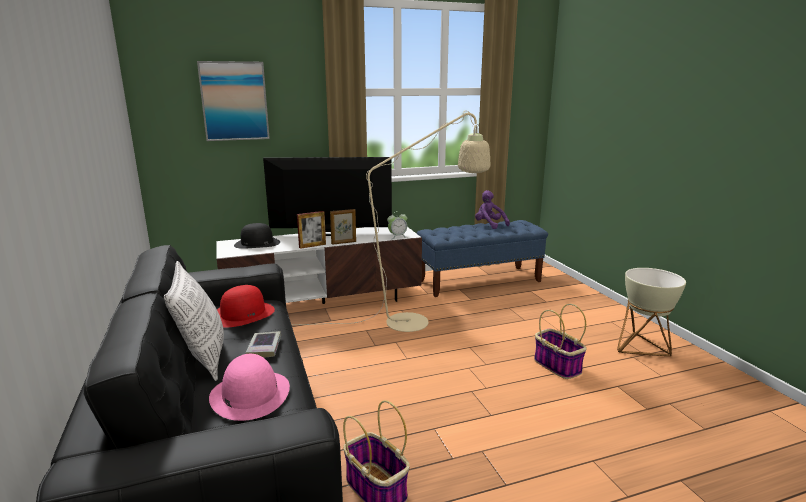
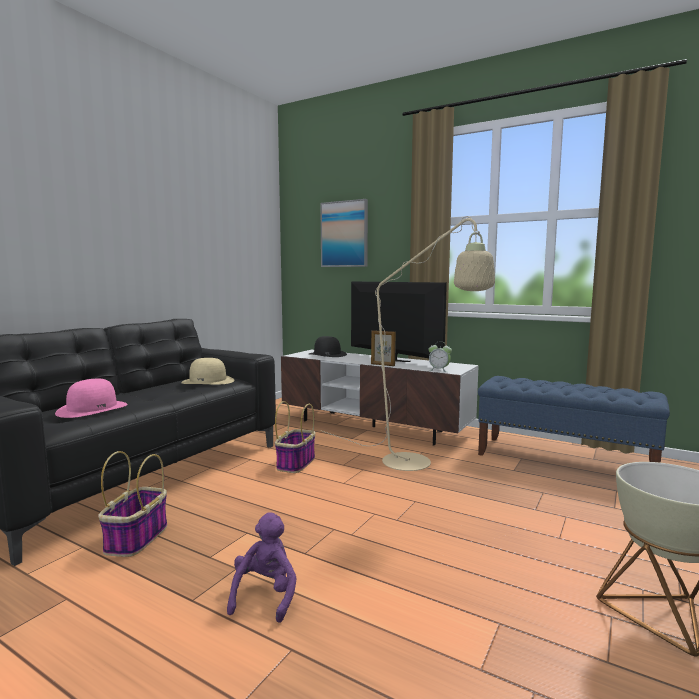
camera: 50 degrees right, 10 degrees down
(203, 357) = (135, 391): pillow -> none
(243, 314) = (208, 381): red hat -> beige hat
(264, 348) = (162, 396): book -> none
(312, 246) = (355, 362): picture frame -> none
(489, 225) = (589, 386): purple plush toy -> purple plush toy (265, 595)
(556, 365) = (468, 560): basket -> basket (296, 463)

